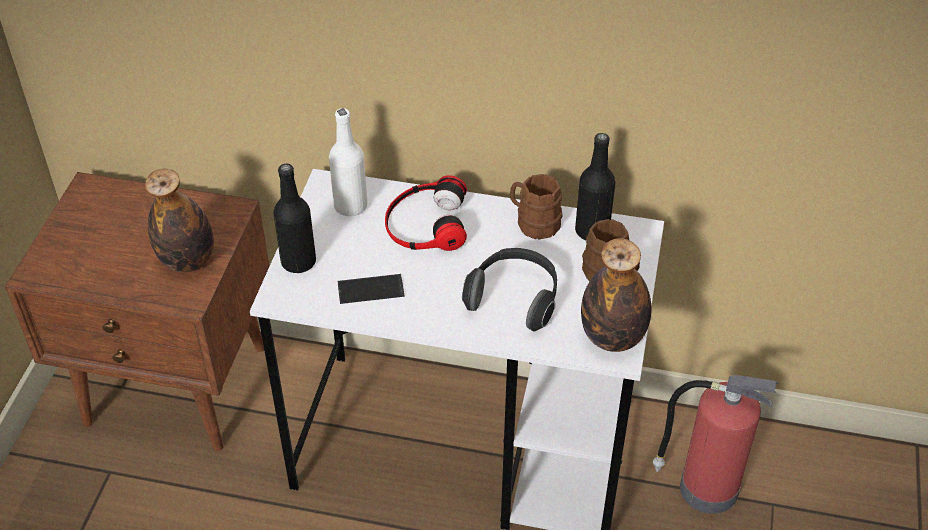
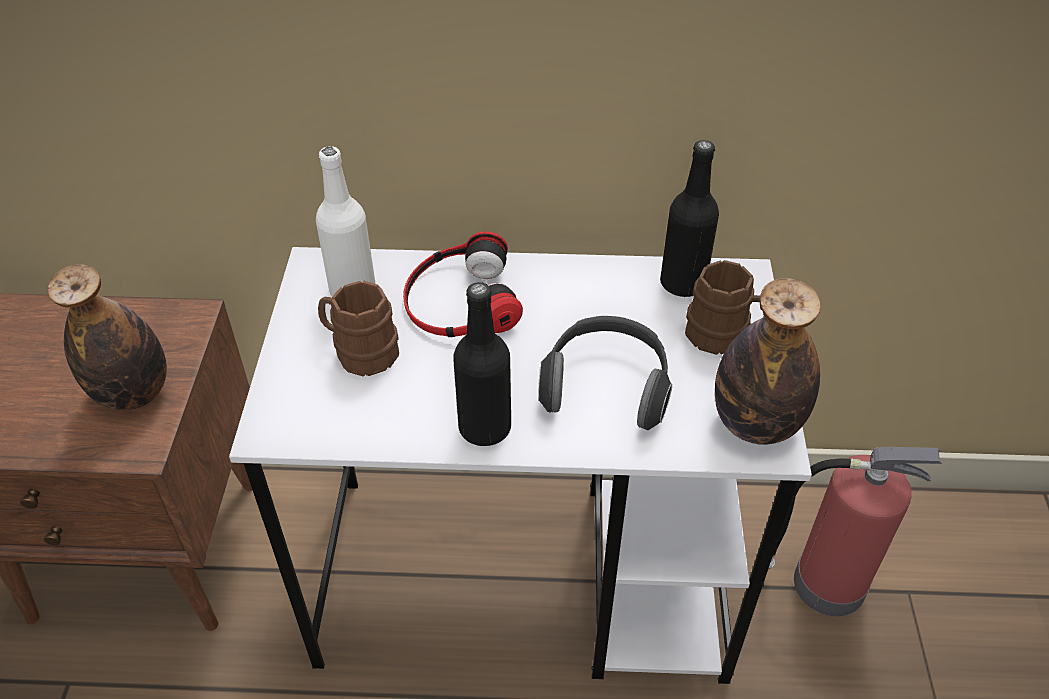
camera: 10 degrees left, 0 degrees up
(298, 262) = (291, 375): black bottle -> black bottle (485, 428)
(370, 289) = (402, 400): phone -> none
(533, 223) = (603, 282): brown mug -> brown mug (360, 352)

